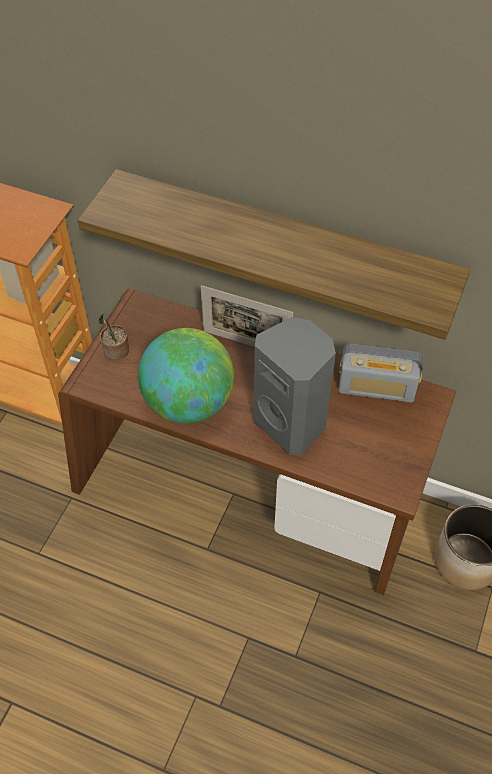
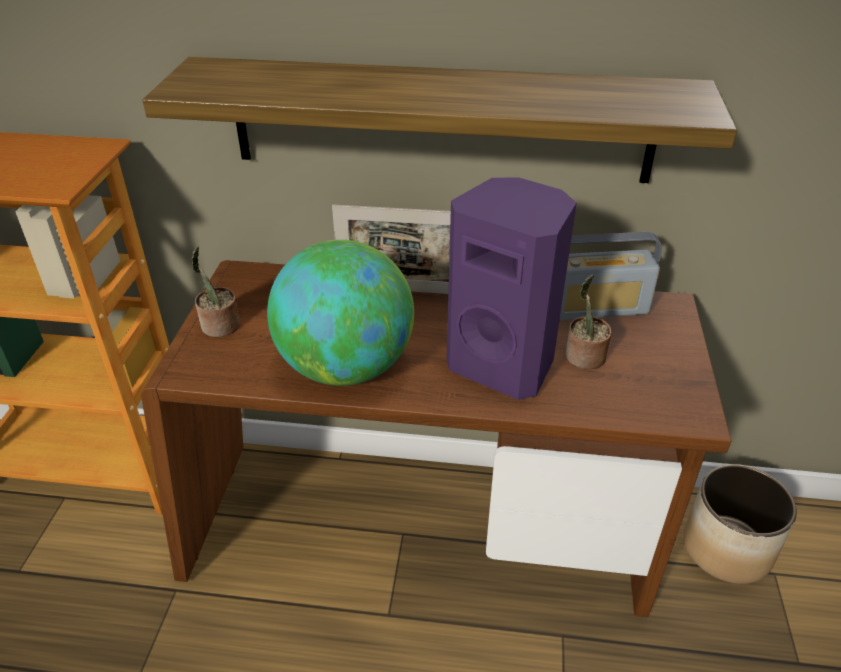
camera: 15 degrees left, 15 degrees down
(292, 423) = (503, 365): grey speaker -> purple speaker
(348, 430) = (584, 358): none -> potted plant

